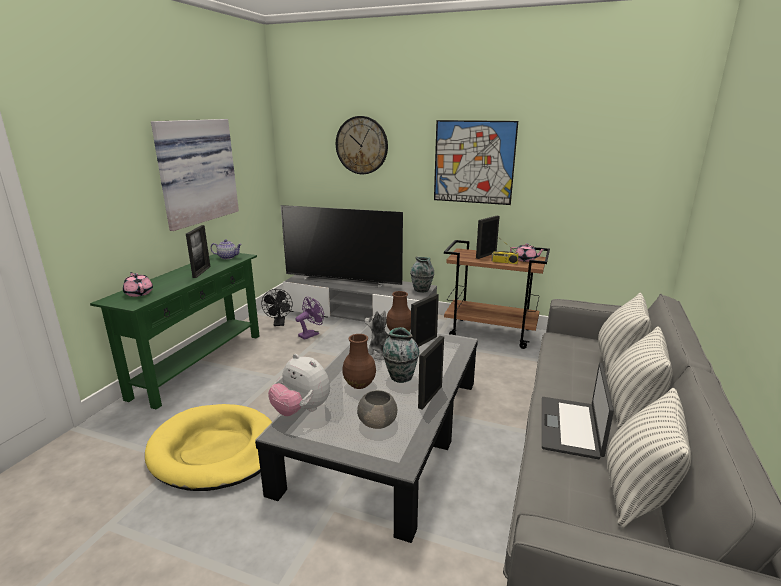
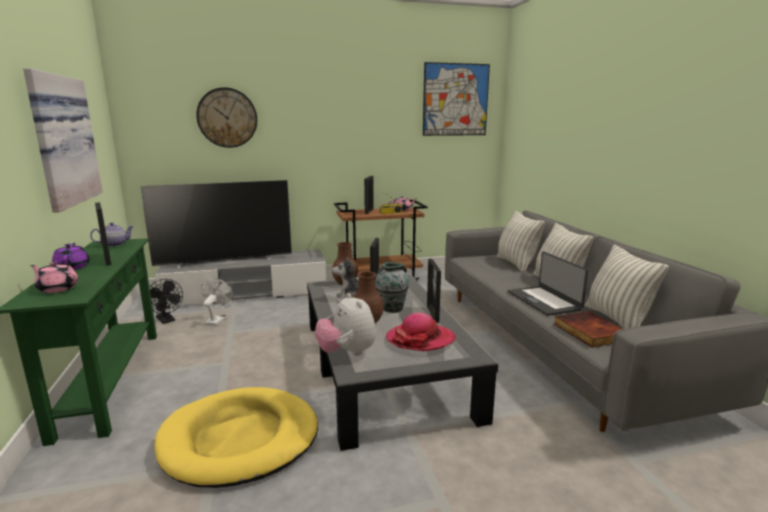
camera: 35 degrees left, 5 degrees down
(174, 275) = (72, 267): none -> purple teapot
(301, 410) = (347, 353): plush toy -> plush toy turned 60 degrees clockwise
(311, 334) = (217, 320): purple fan -> white fan
(378, 422) = (420, 339): grey bowl -> hat
(422, 290) = (312, 254): vase -> none
(473, 162) = (343, 130): picture -> picture (455, 100)
(561, 493) = (588, 332): none -> book

